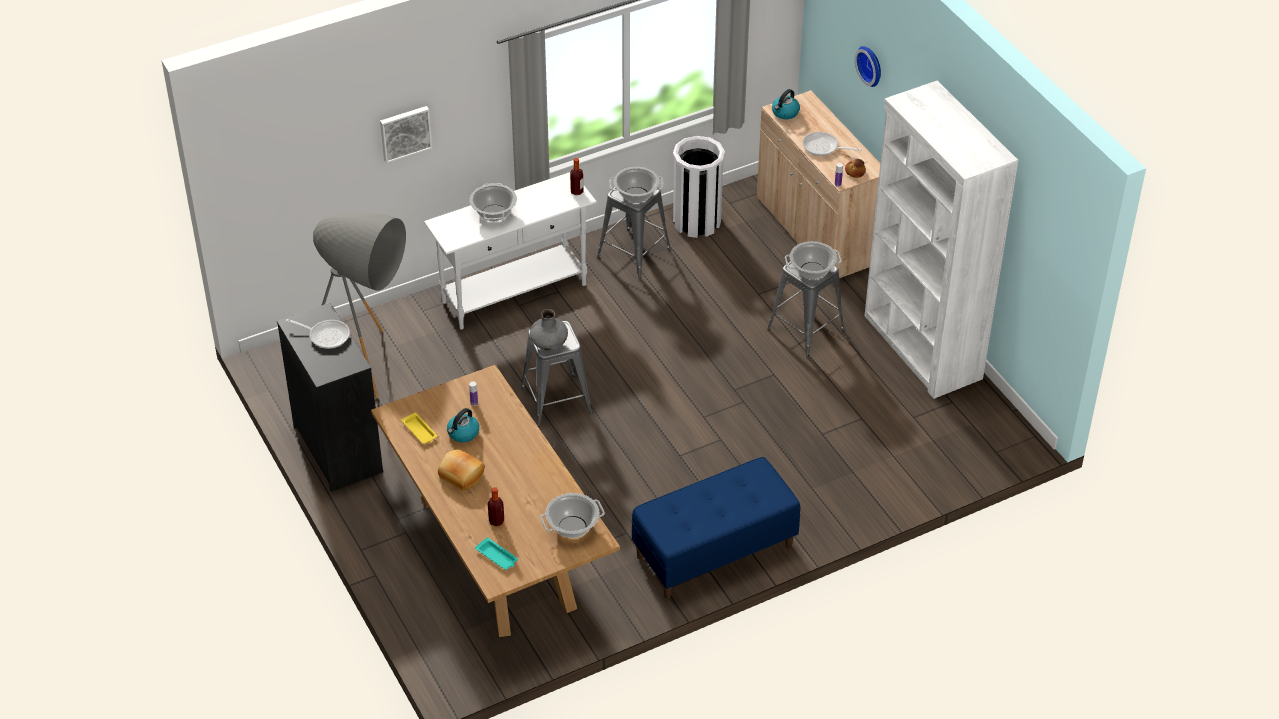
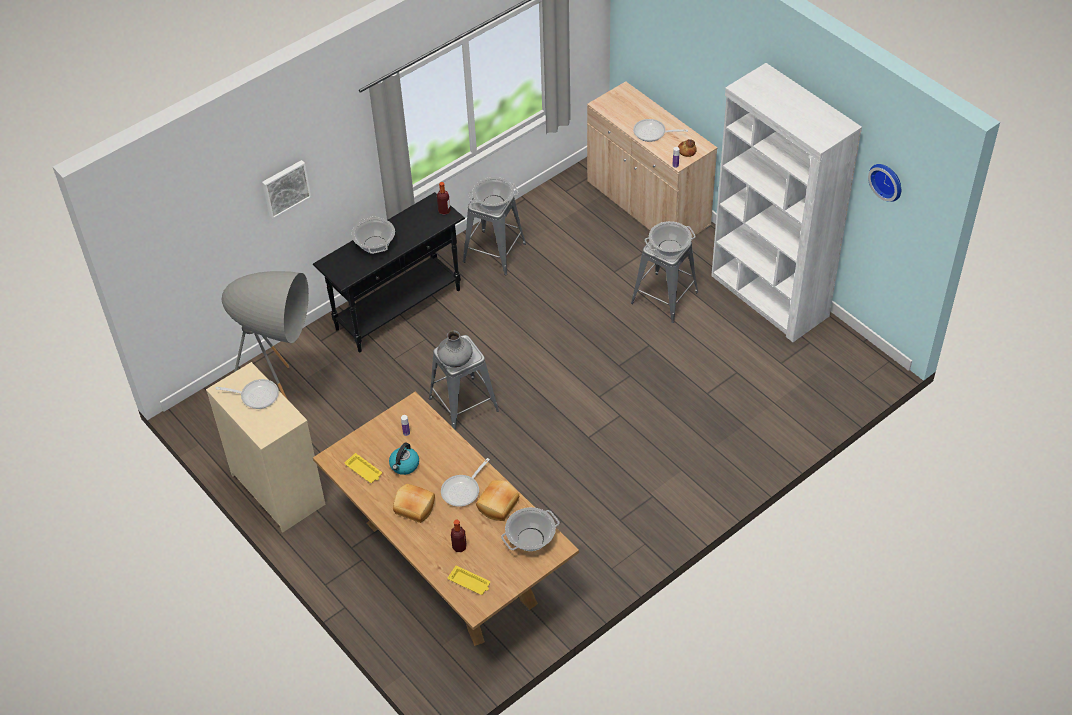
camera: 10 degrees left, 5 degrees up
(338, 449) = (278, 489): black dresser -> beige dresser
(497, 556) = (470, 582): turquoise tray -> yellow tray
(515, 293) = (399, 309): white console table -> black console table
(516, 468) = (463, 490): none -> frying pan
(549, 489) = (498, 505): none -> bread
(697, 221) = (541, 213): white trash can -> none
(714, 552) = (644, 524): blue bench -> none
(785, 113) = (609, 106): kettle -> none
(871, 65) = (689, 54): wall clock -> wall clock (887, 180)

